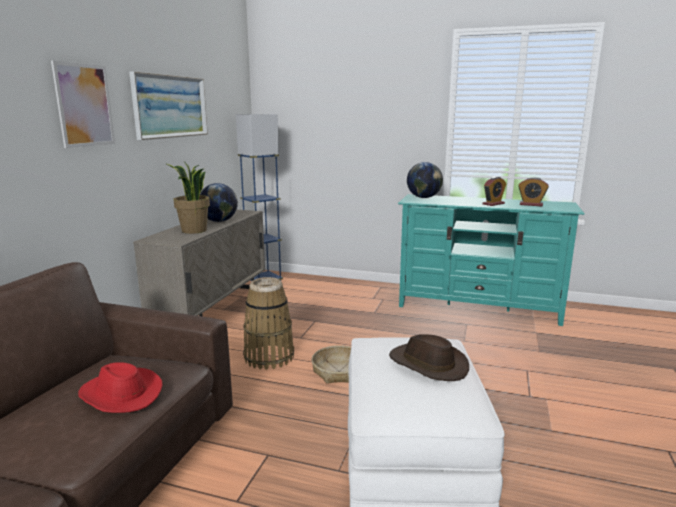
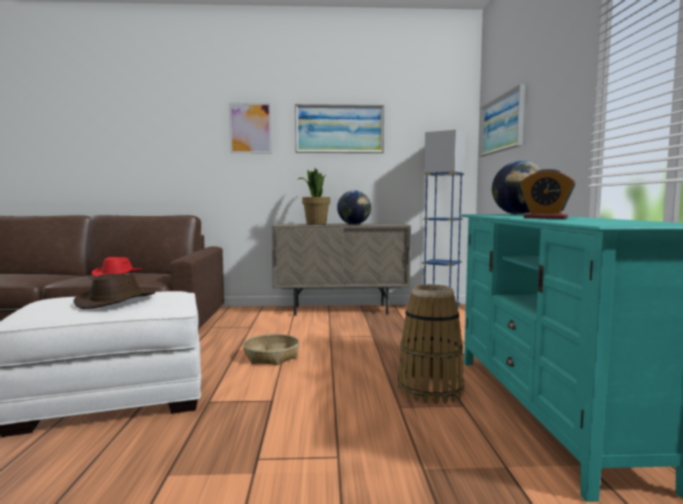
camera: 70 degrees right, 10 degrees down
(269, 357) = (284, 333): basket -> basket (430, 389)
(307, 112) = (501, 124): none -> picture
(531, 204) = (596, 221): alarm clock -> none

